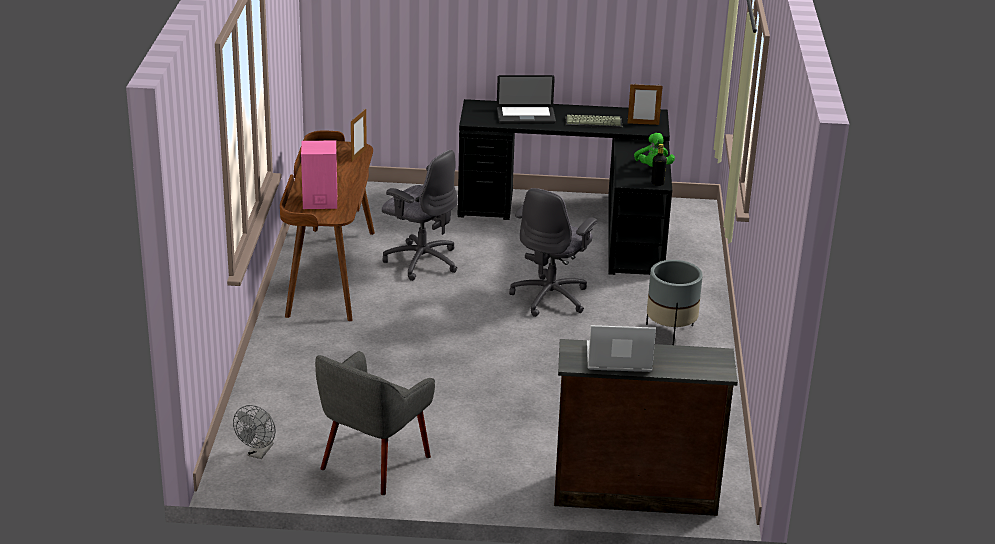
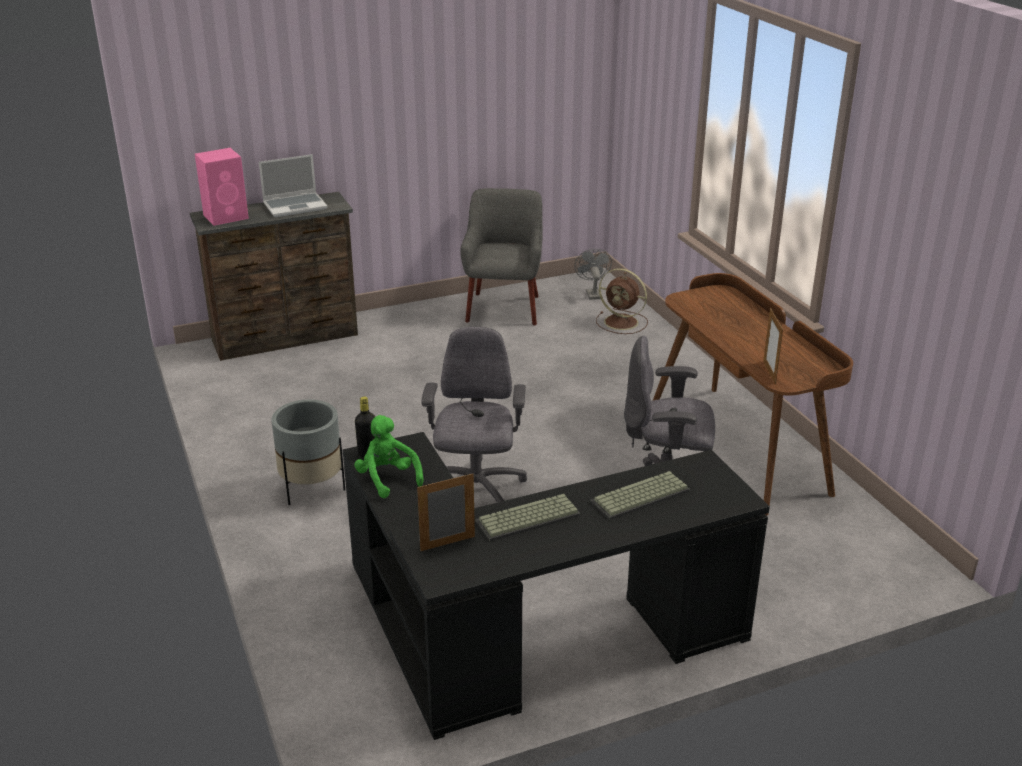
camera: 155 degrees right, 0 degrees up
(275, 405) = (622, 322): none -> brown fan
(319, 201) = (723, 308): pink speaker -> pink speaker (227, 216)
(526, 116) = (640, 498): laptop -> keyboard

